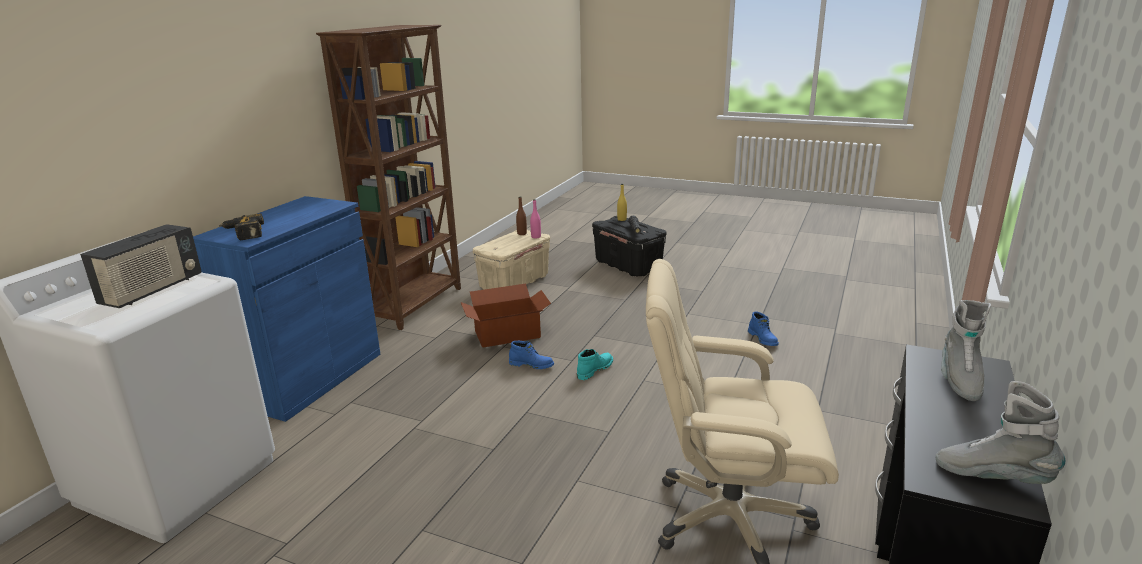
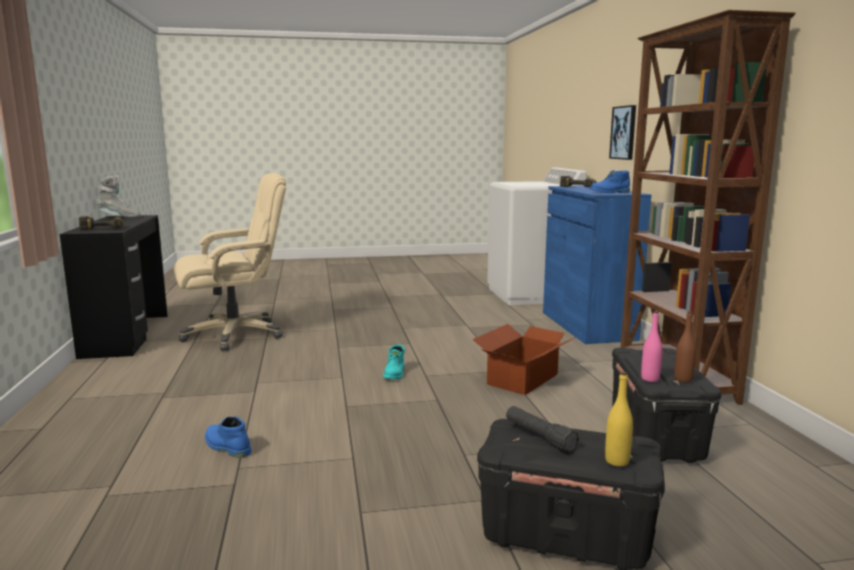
camera: 145 degrees right, 10 degrees down
(152, 290) = (526, 184): radio -> none
(210, 148) = (624, 132): none -> picture
(514, 282) = (656, 437): beige storage box -> black storage box
(532, 365) = (454, 365): blue boot -> blue boot (610, 192)
(959, 380) = (103, 228): grey boot -> power drill

